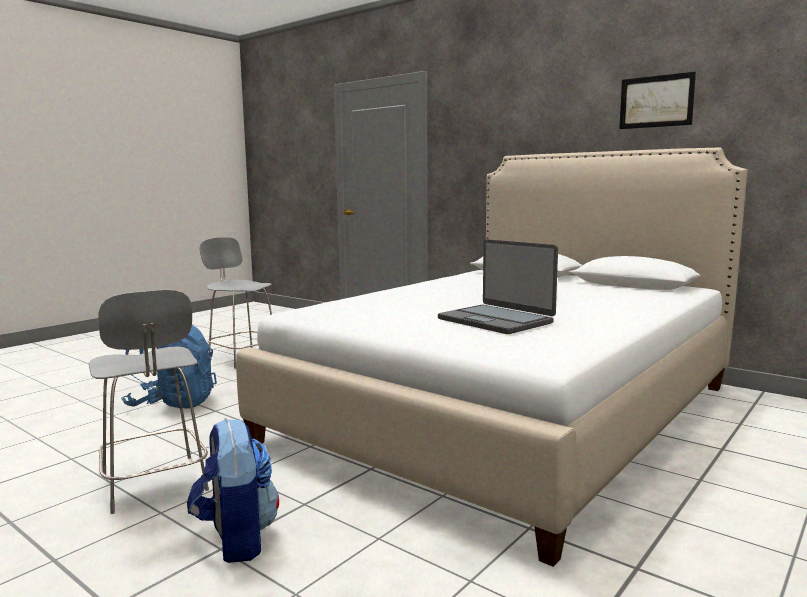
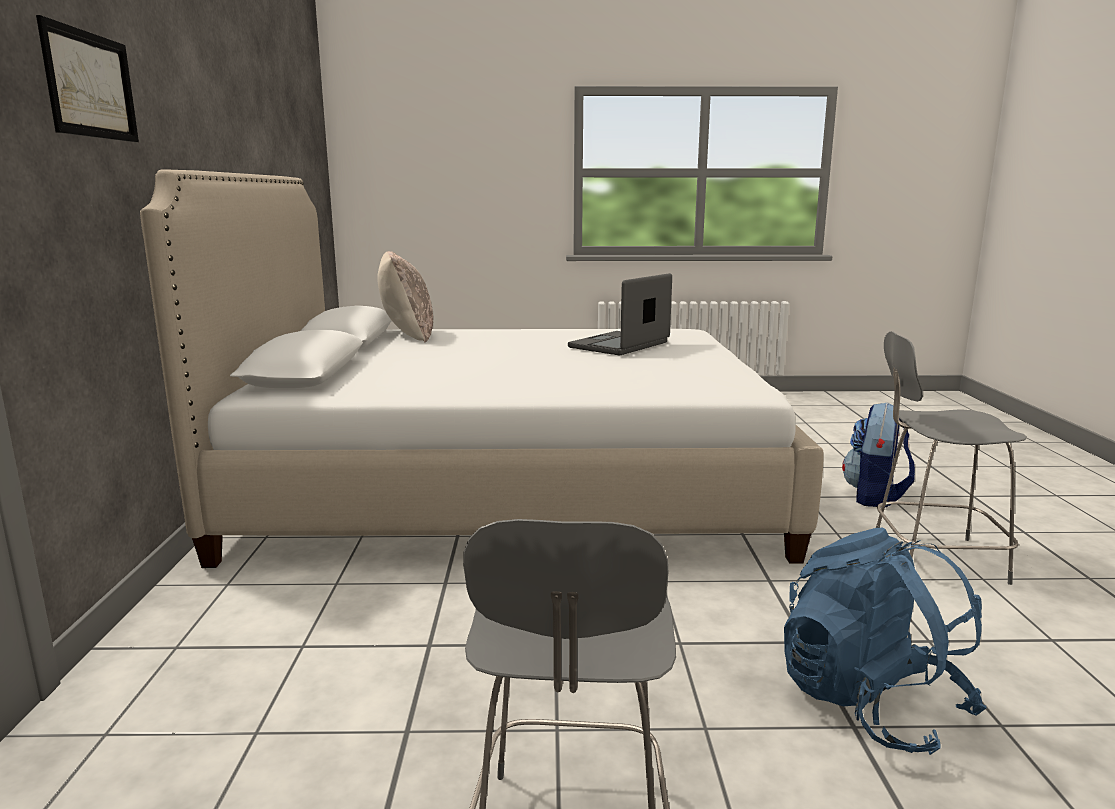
camera: 130 degrees left, 5 degrees up
(155, 485) = (932, 558): grey chair -> grey chair turned 105 degrees counterclockwise
(496, 320) = (620, 345): laptop -> laptop turned 150 degrees counterclockwise
(647, 293) = (407, 335): none -> beige pillow
(656, 101) = (236, 107): picture -> picture (90, 85)

